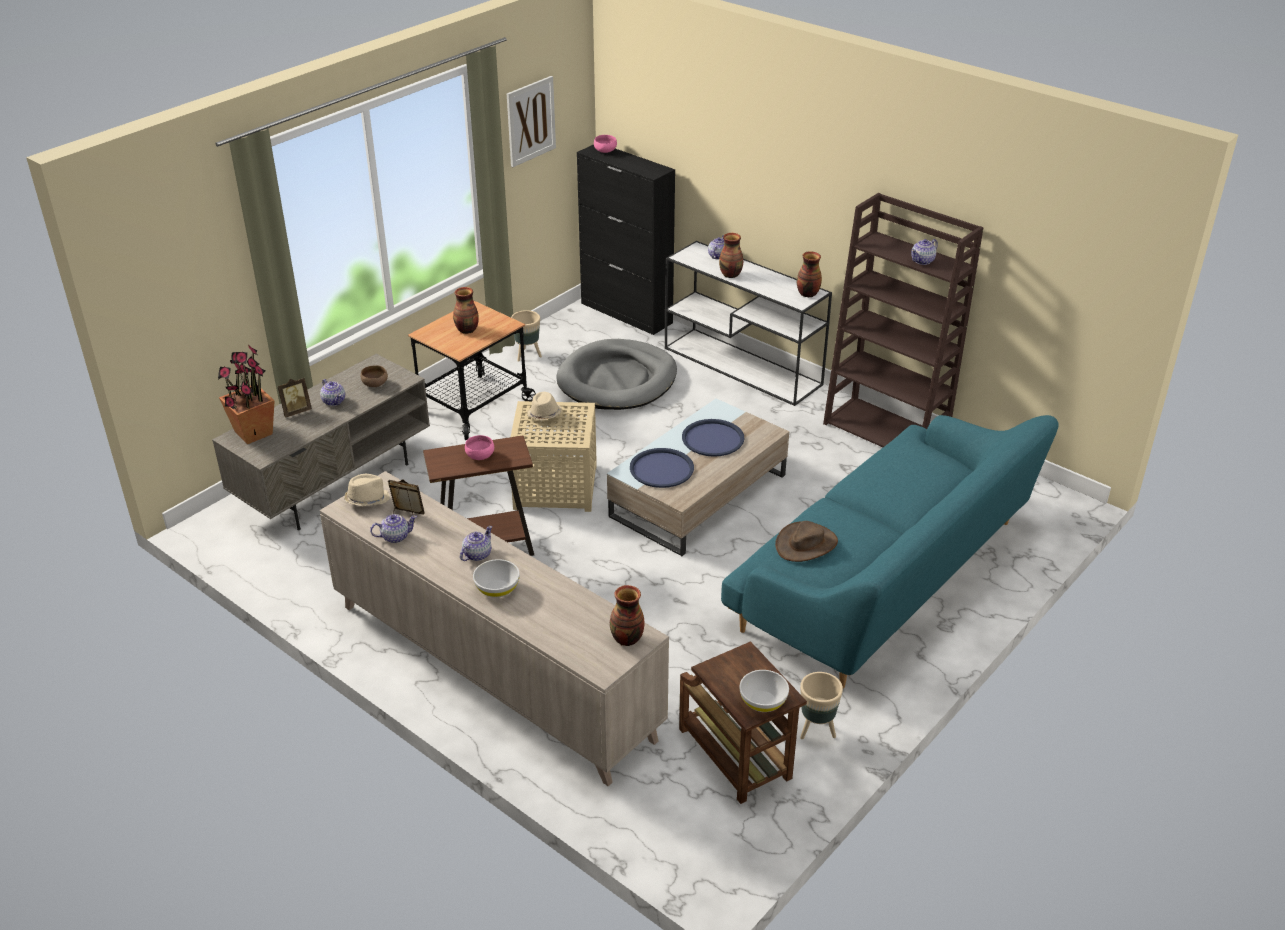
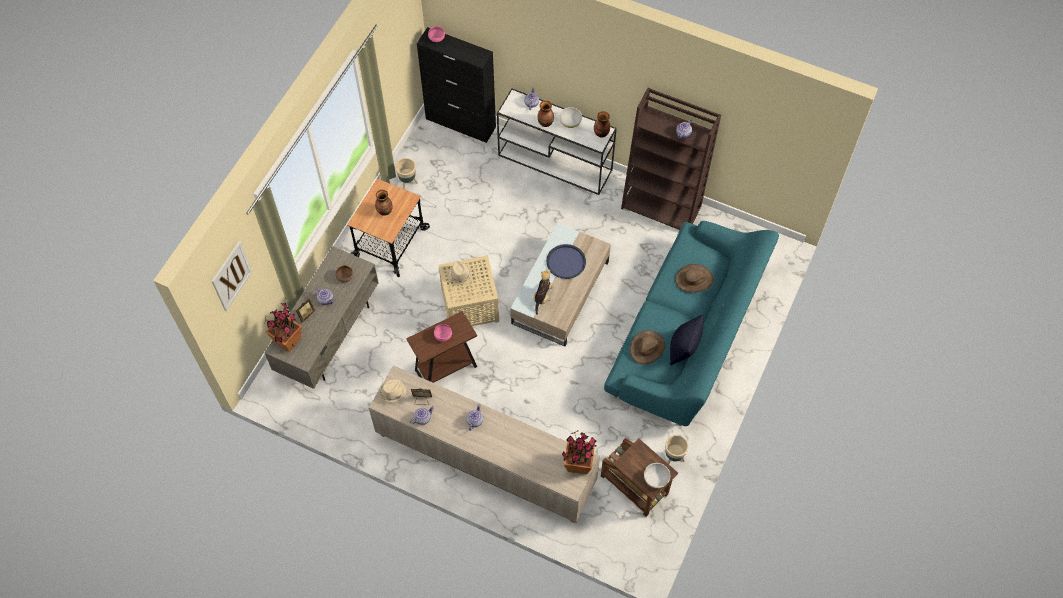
camera: 15 degrees left, 25 degrees up
(497, 588) = (496, 444): white bowl -> white bowl (570, 122)
(530, 121) = (389, 47): picture -> picture (231, 276)
(617, 380) = (476, 195): grey dog bed -> none
(626, 639) = (578, 463): vase -> potted plant
(661, 469) = (542, 297): blue tray -> plush toy
(868, 556) = (683, 348): none -> black pillow
(909, 480) = (694, 279): none -> brown hat

